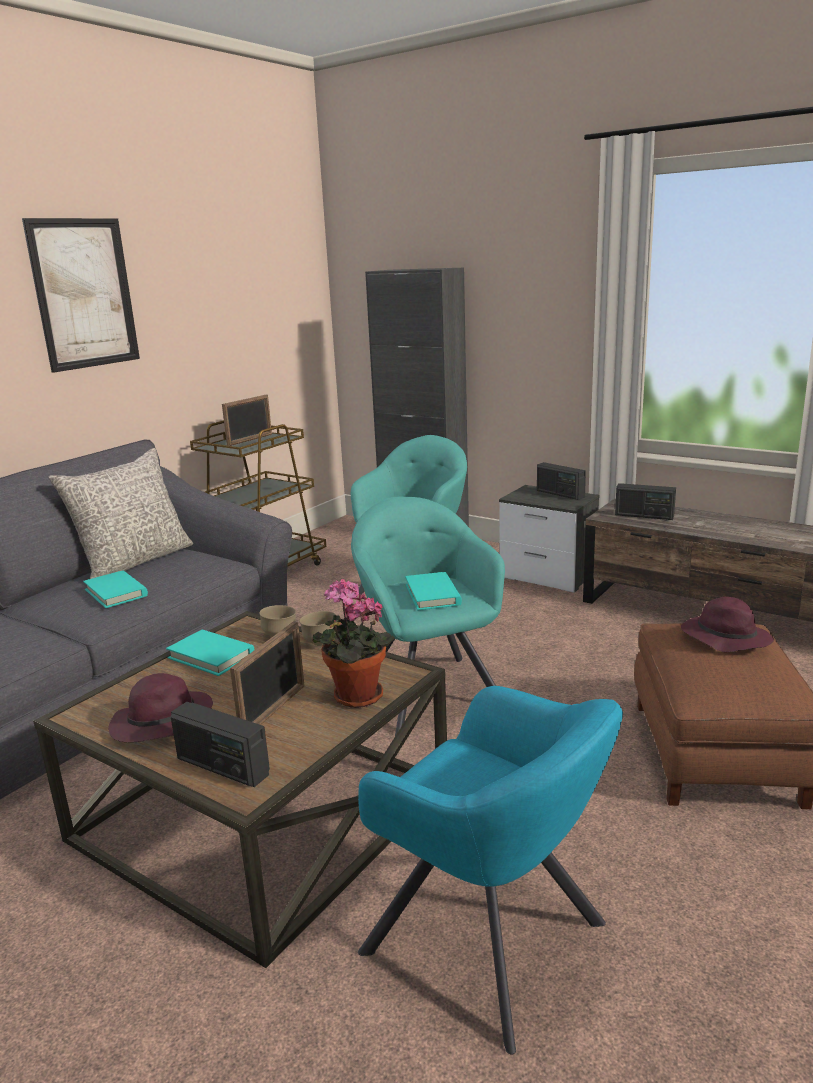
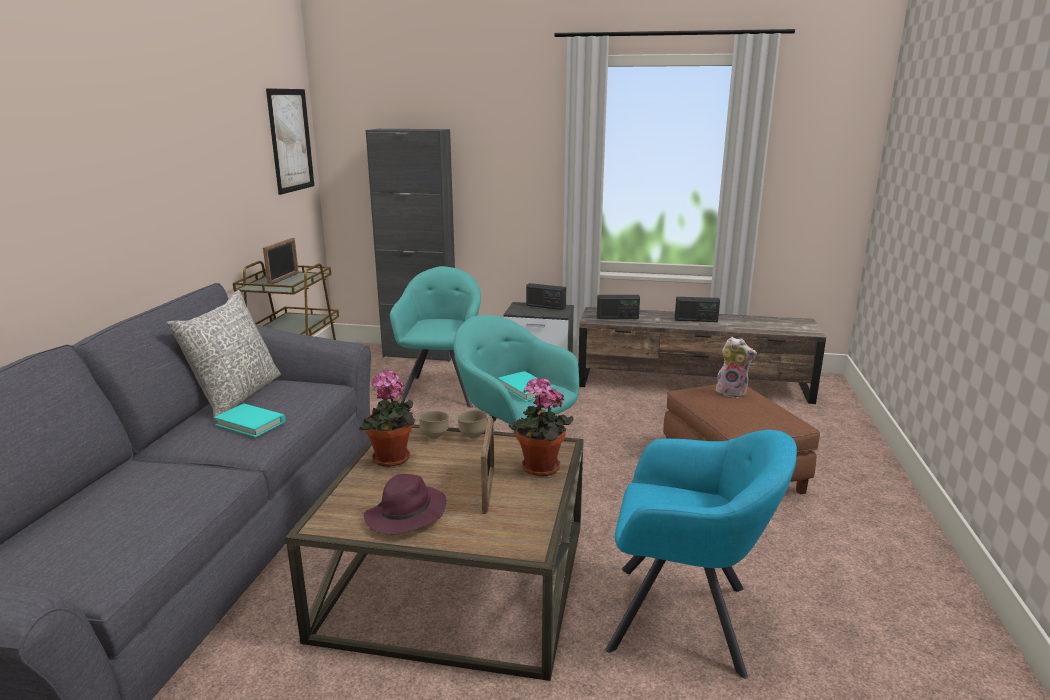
camera: 25 degrees left, 0 degrees up
(84, 294) = (144, 147): picture -> picture (290, 140)
(211, 656) = (392, 460): turquoise book -> potted plant
(222, 767) = (490, 535): radio -> radio (696, 320)
(724, 638) = (732, 392): purple hat -> plush toy

